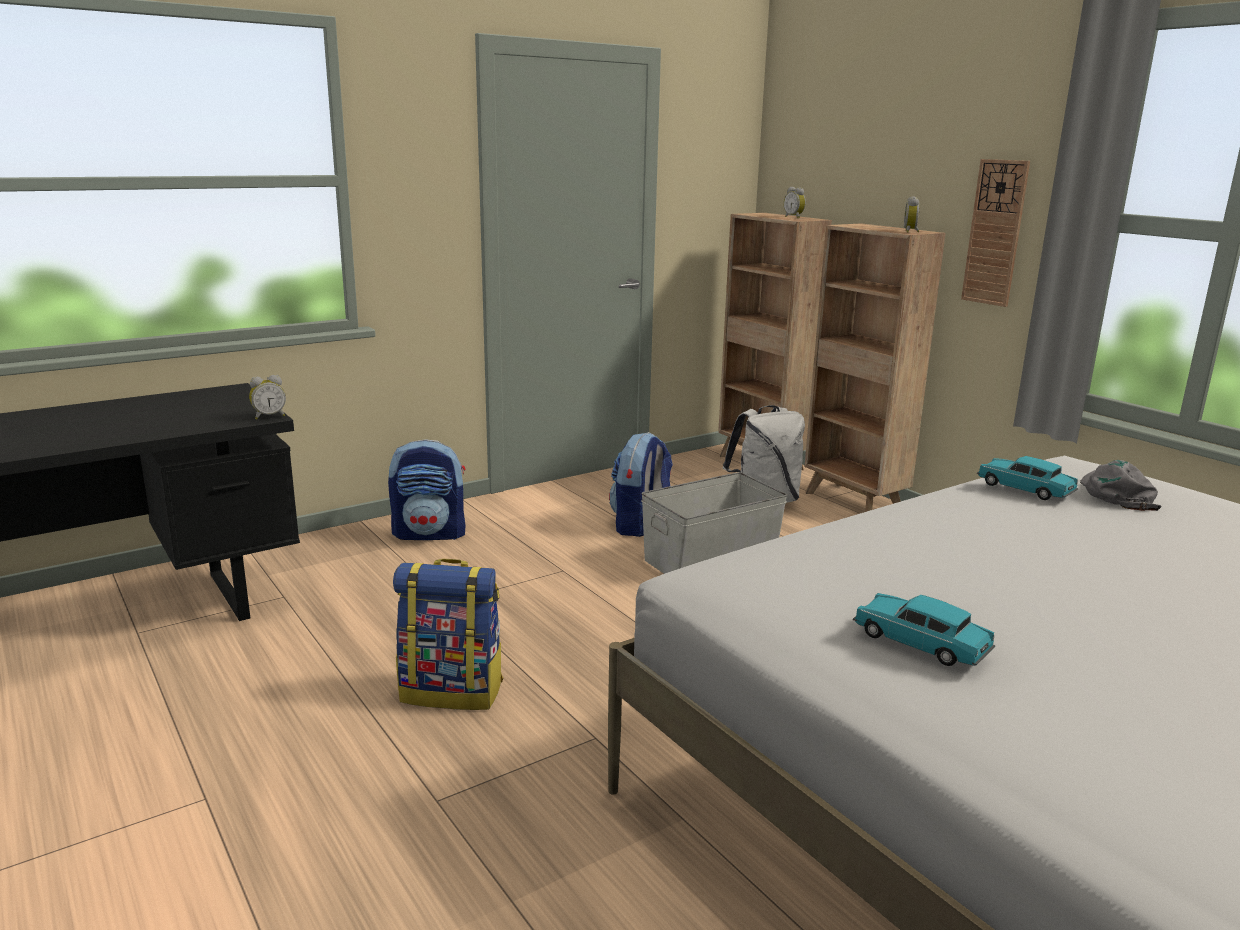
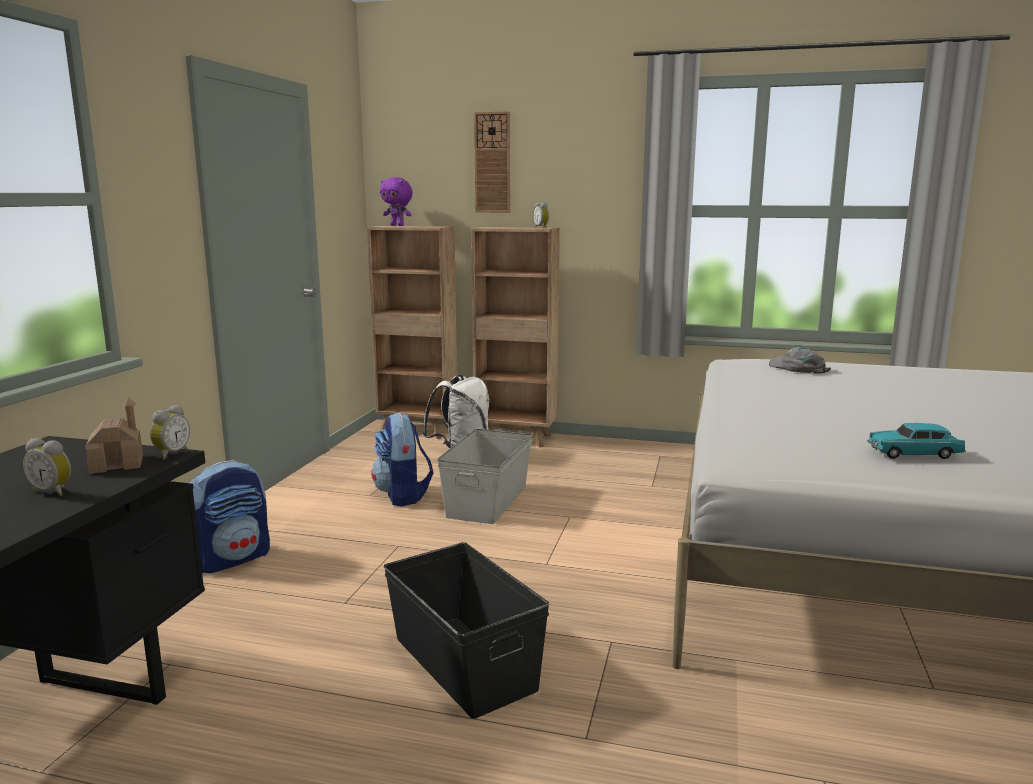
camera: 40 degrees left, 5 degrees down
(227, 415) = (117, 464): none -> toy house
(453, 691) = (464, 662): backpack -> black storage box
(773, 214) = (397, 225): none -> purple plush toy
(794, 217) = (425, 226): alarm clock -> alarm clock (53, 491)
(995, 233) = (594, 225): wall clock -> wall clock (492, 163)
(1024, 489) = (762, 375): turquoise toy car -> none

